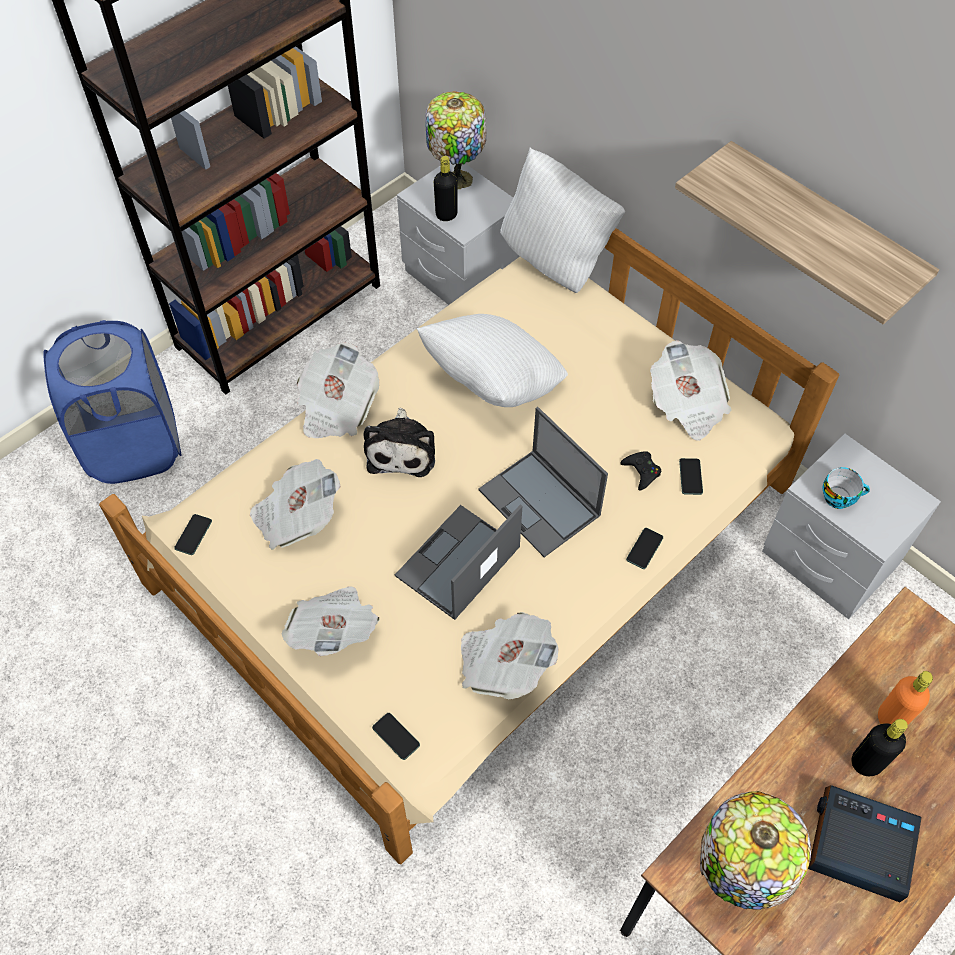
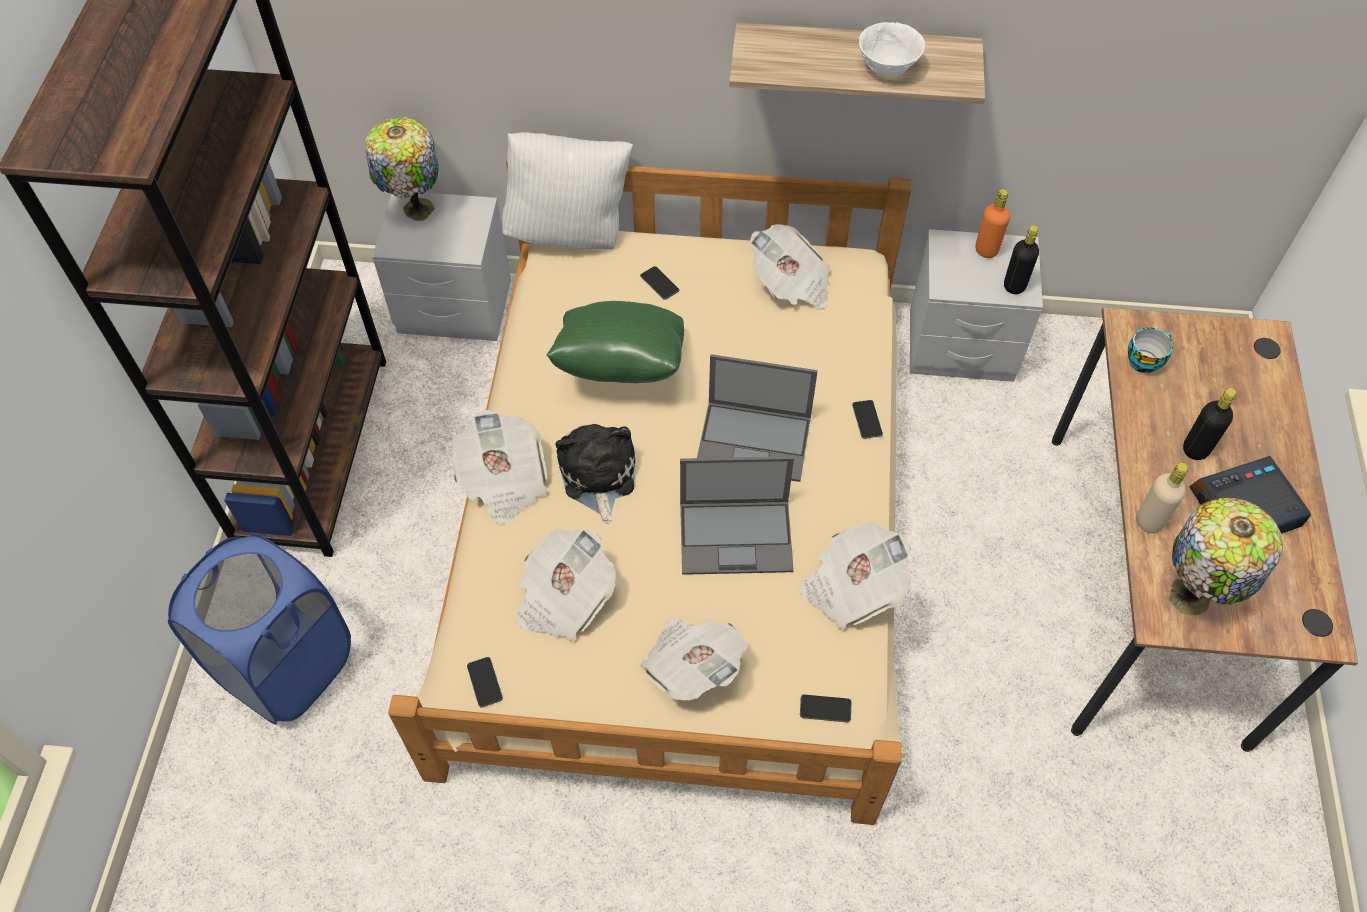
camera: 40 degrees left, 0 degrees up
(402, 449) = (597, 476): plush toy -> plush toy turned 150 degrees counterclockwise
(446, 215) = (438, 247): black bottle -> black bottle (1014, 286)
(457, 563) = (737, 536): laptop -> laptop turned 90 degrees counterclockwise
(493, 384) = (620, 370): white pillow -> green pillow
(641, 471) = (807, 361): black game controller -> none
(690, 477) = (847, 339): phone -> phone (659, 283)
(758, 788) = (1149, 521): none -> beige bottle
(821, 246) = (888, 69): none -> white bowl
(839, 497) = (970, 280): cup -> cup (1144, 360)
(891, 718) = (1181, 406): orange bottle -> orange bottle (986, 250)

